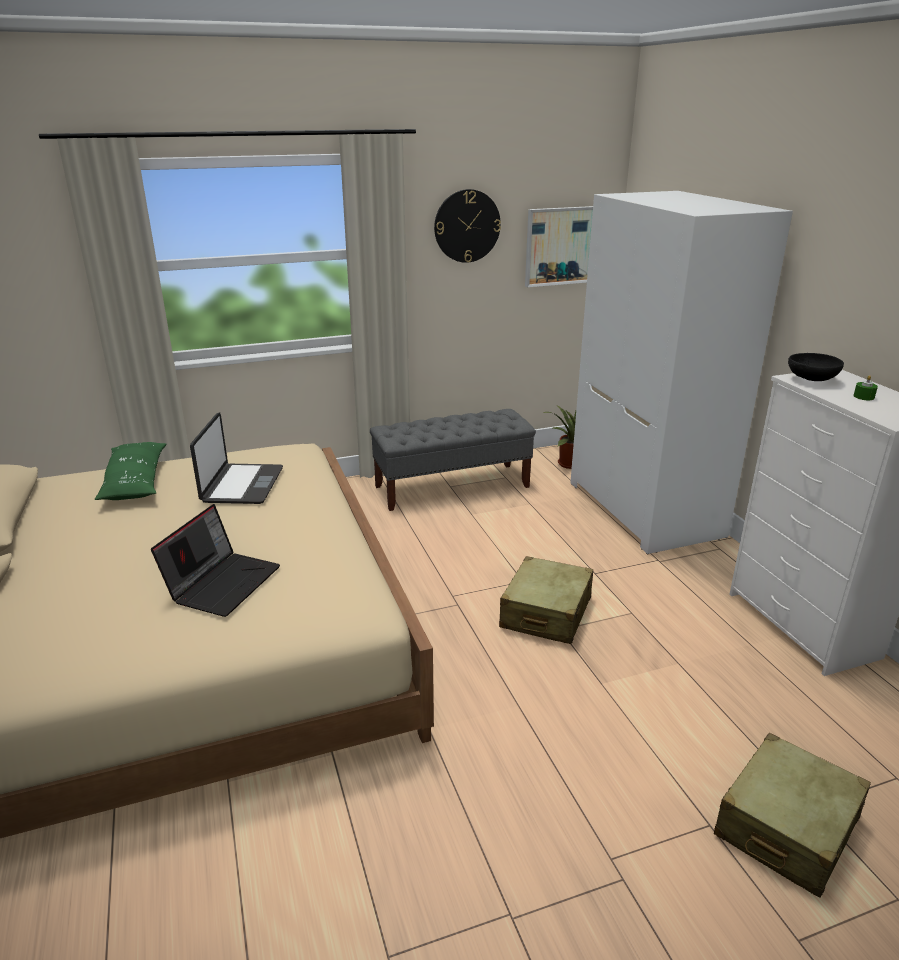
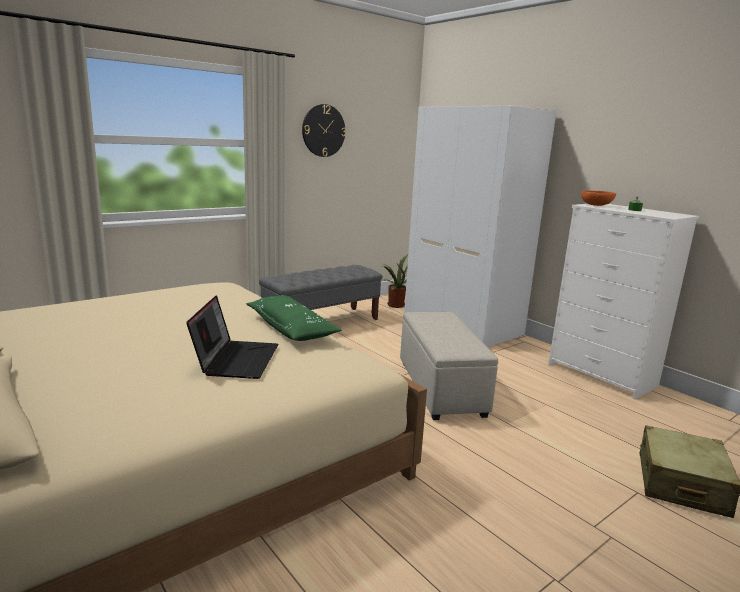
camera: 20 degrees left, 10 degrees down
(135, 482) = (94, 308): green pillow -> green pillow (291, 328)
(241, 485) = (197, 304): laptop -> none
(546, 613) = (441, 388): beige suitcase -> beige ottoman
(560, 246) = (381, 151): picture -> none
(811, 380) = (596, 205): black bowl -> orange bowl

